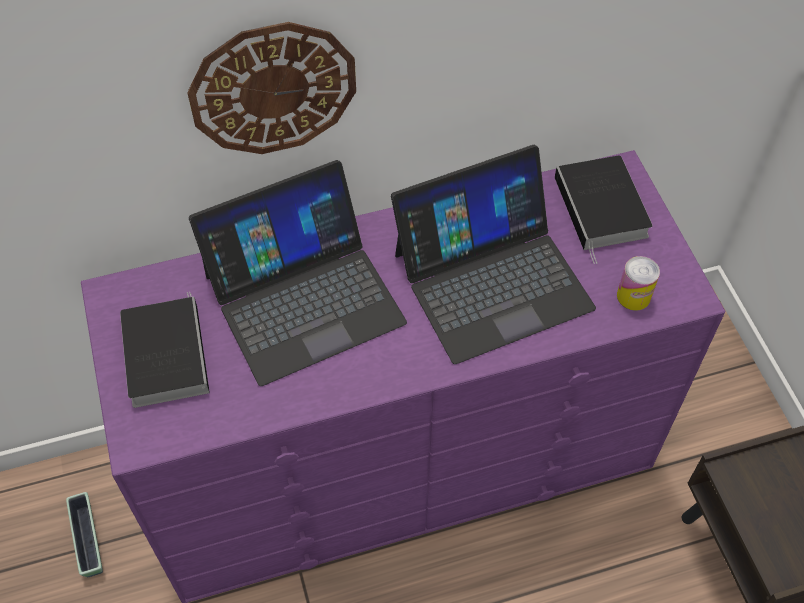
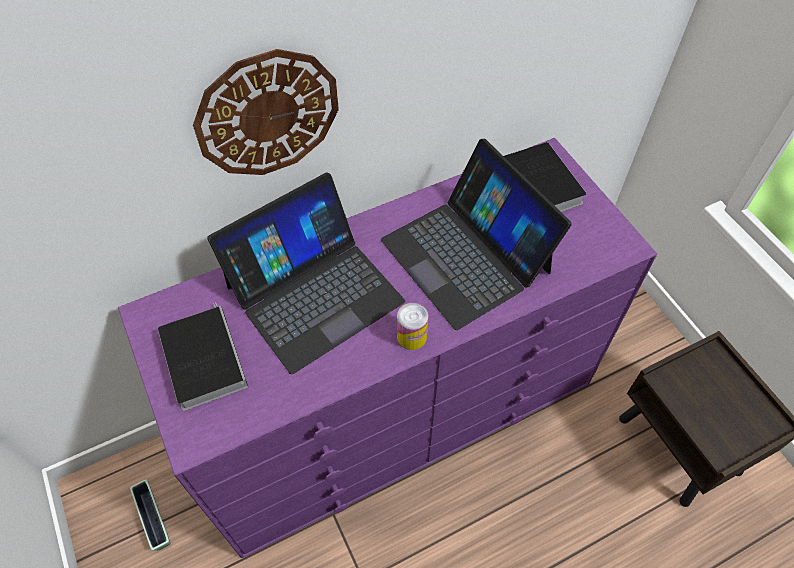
camera: 10 degrees left, 0 degrees up
(492, 279) = (466, 255): laptop -> laptop turned 90 degrees clockwise
(633, 296) = (583, 252): can -> can (411, 336)

